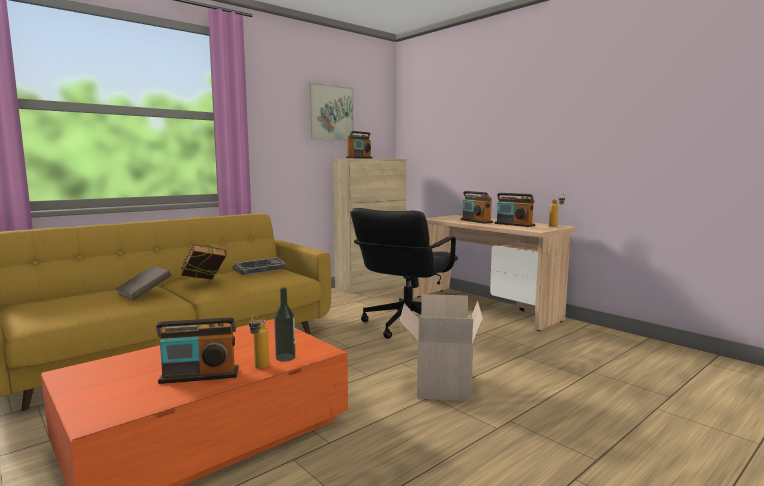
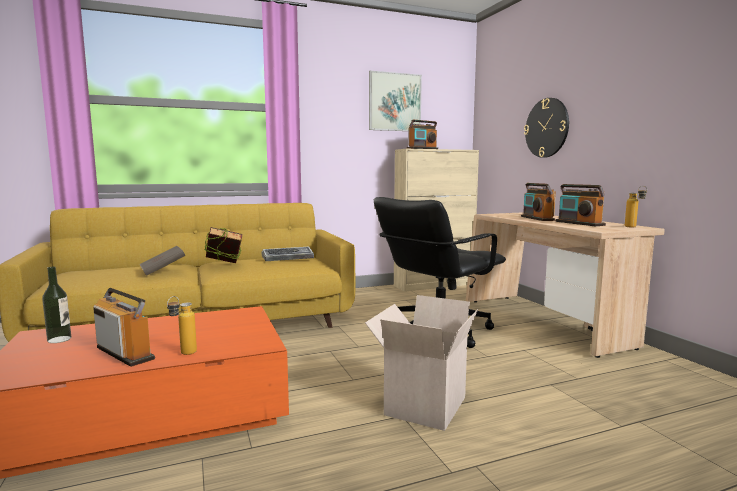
camera: 20 degrees right, 0 degrees up
(200, 376) = (125, 353): radio -> radio turned 150 degrees counterclockwise
(285, 357) = (221, 346): bottle -> bottle (59, 339)
(471, 142) = (547, 128): none -> wall clock

